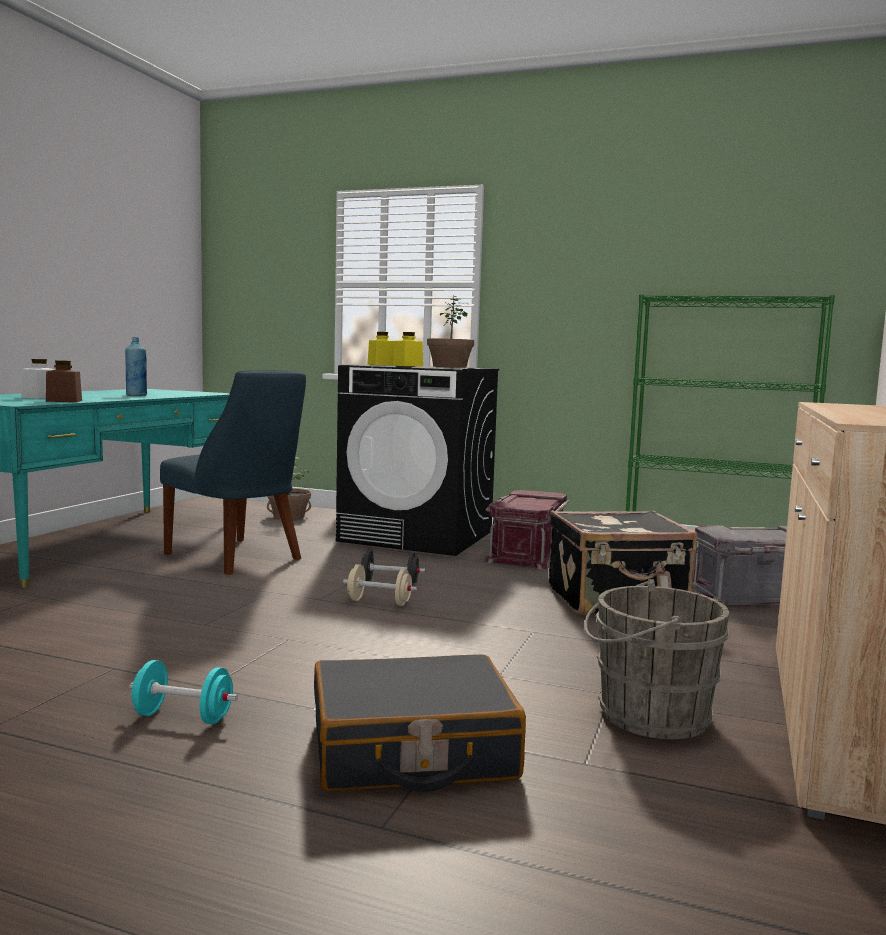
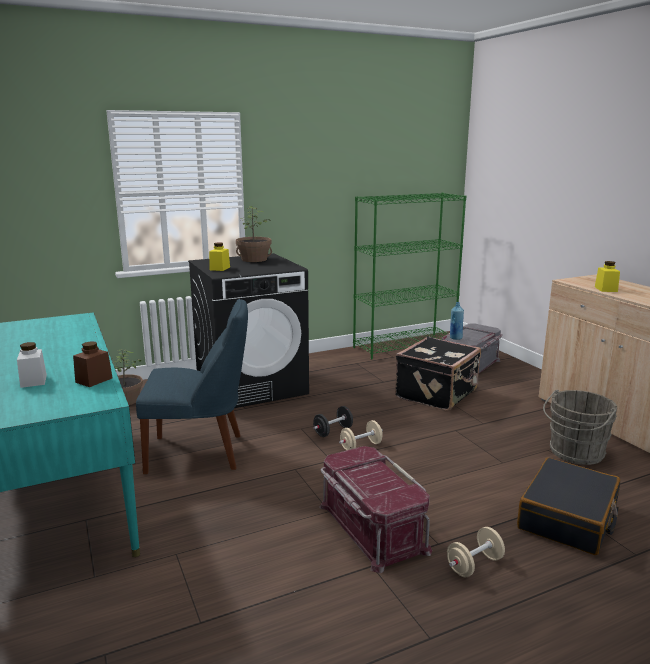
camera: 45 degrees left, 10 degrees up
(136, 396) = (67, 346): blue bottle -> blue bottle (455, 338)
(183, 717) = (474, 565): turquoise dumbbell -> beige dumbbell
(408, 366) = (247, 268): yellow jar -> yellow jar (606, 289)
(526, 552) = (331, 376): red storage box -> red storage box (370, 527)

